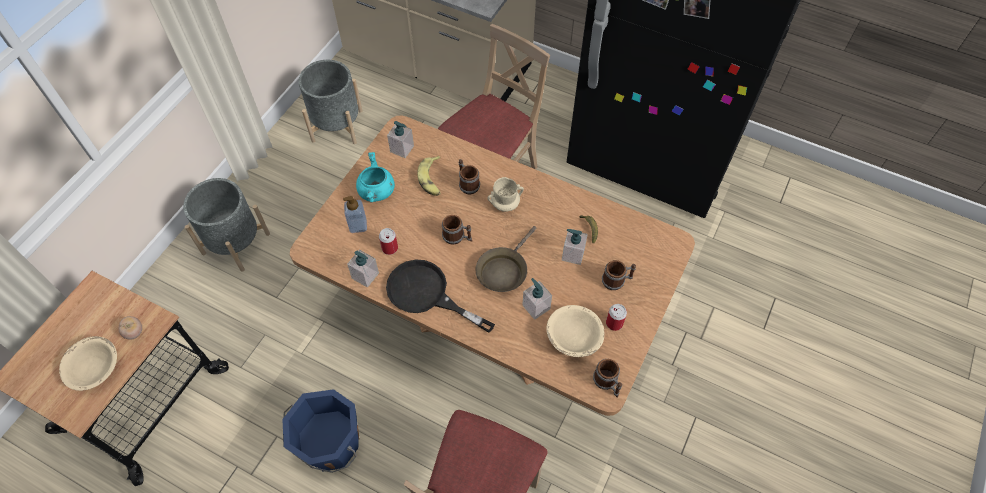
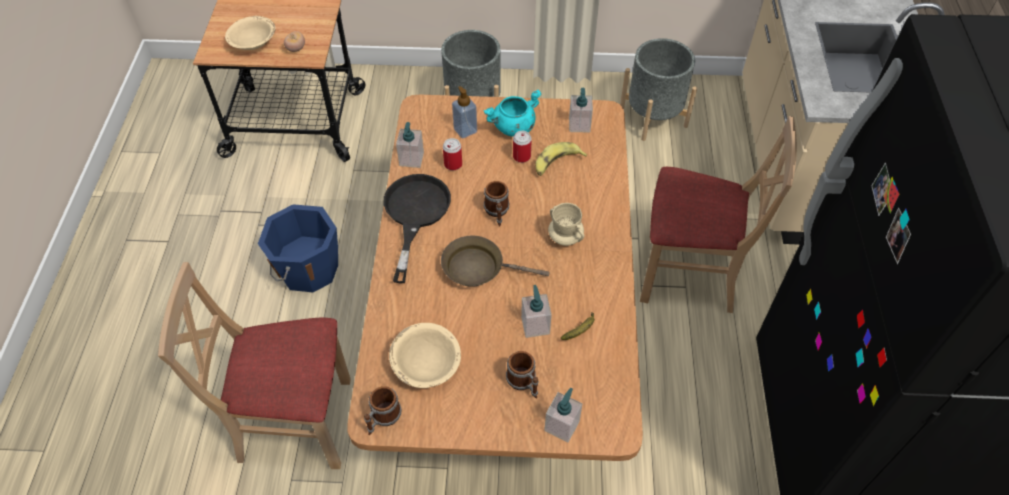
camera: 65 degrees right, 5 degrees down
(467, 184) = (570, 194): mug -> none
(536, 307) = (447, 314): soap dispenser -> soap dispenser (562, 425)
(614, 323) = (464, 399): can -> can (521, 156)

